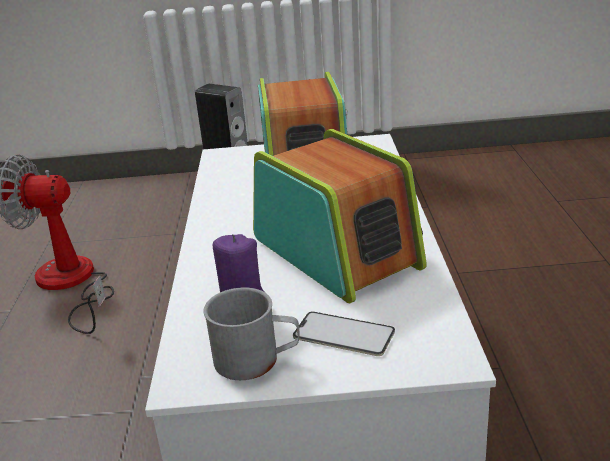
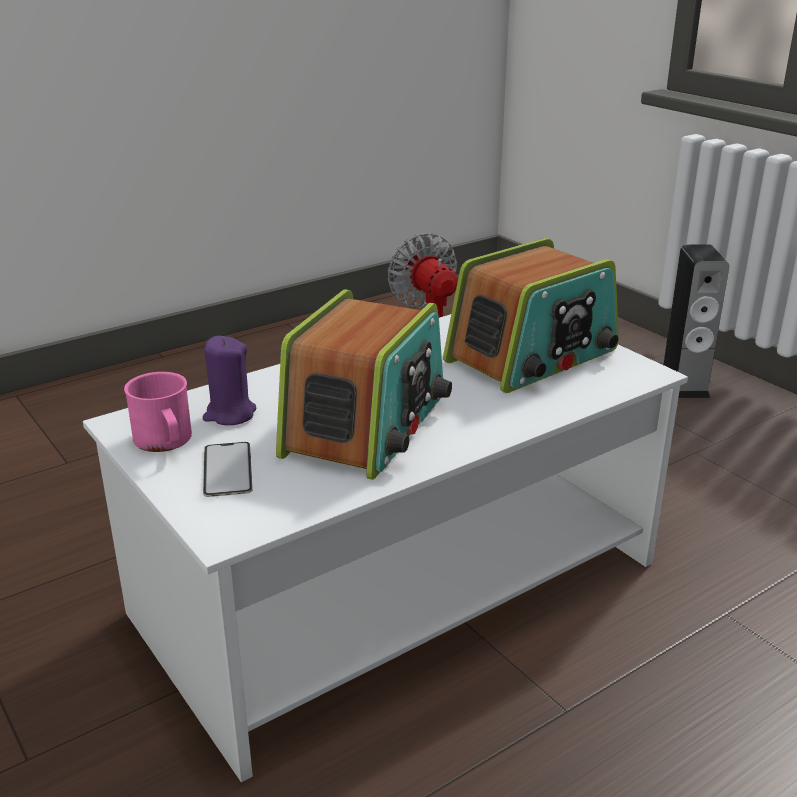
camera: 55 degrees right, 0 degrees up
(257, 360) = (165, 442): grey mug -> pink mug

